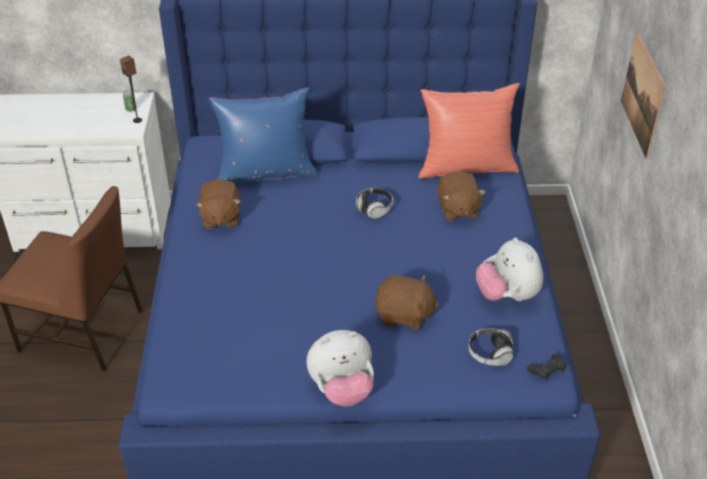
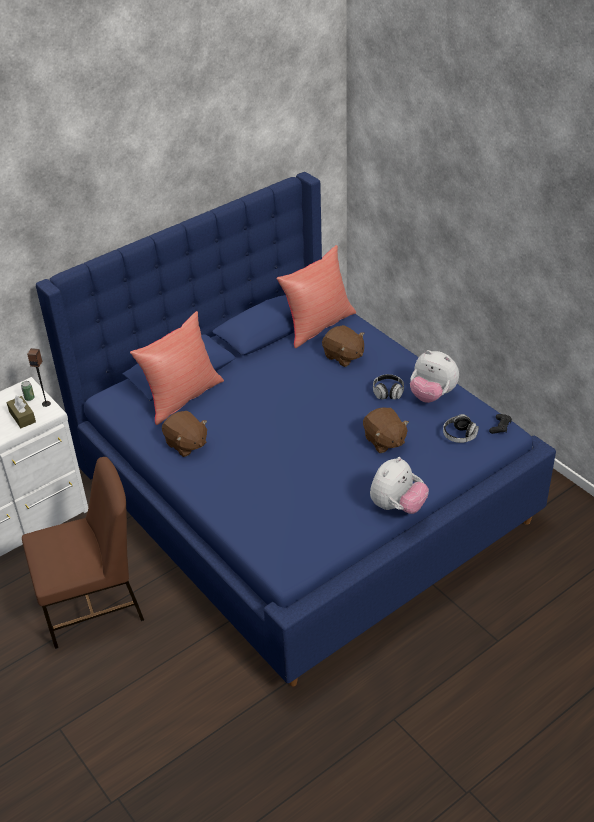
camera: 35 degrees left, 0 degrees up
(107, 122) = (22, 417): none -> brown tissue box
(265, 173) = (182, 397): blue pillow -> red pillow
(374, 209) = (288, 383): headphones -> headphones (388, 392)
(404, 315) = (384, 441): brown plush toy -> brown plush toy turned 90 degrees clockwise
(642, 94) = (438, 217): picture -> none

